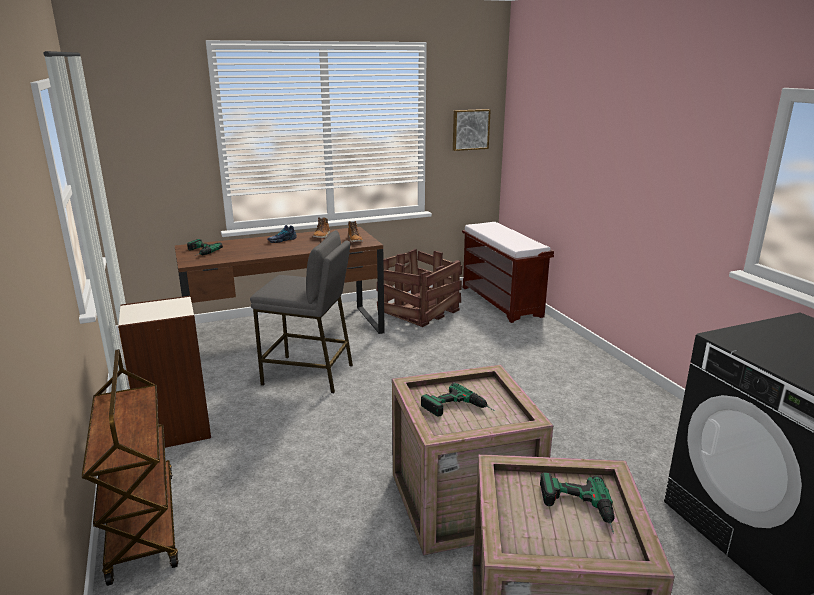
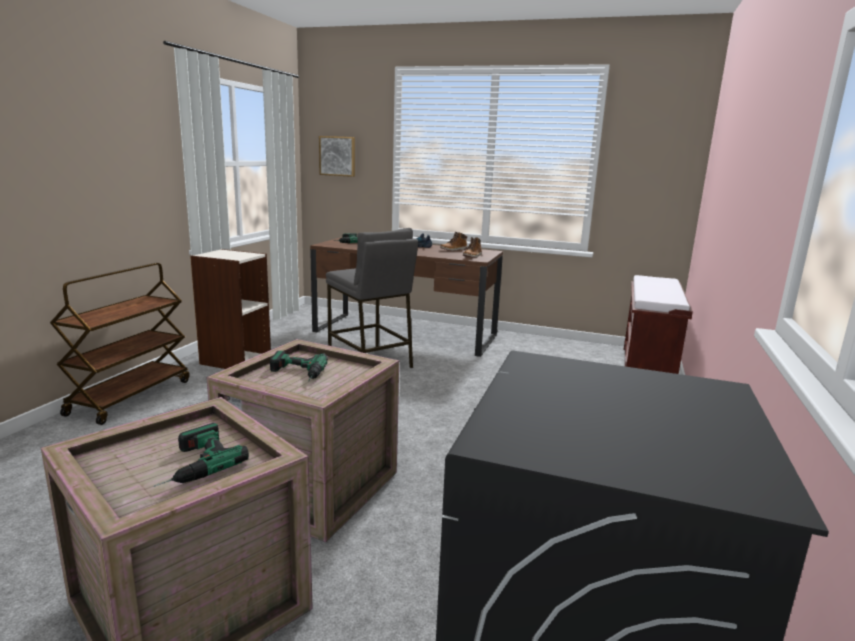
camera: 40 degrees right, 5 degrees down
(420, 310) = (545, 351): crate -> none
(470, 129) = (657, 165): picture -> picture (338, 156)

